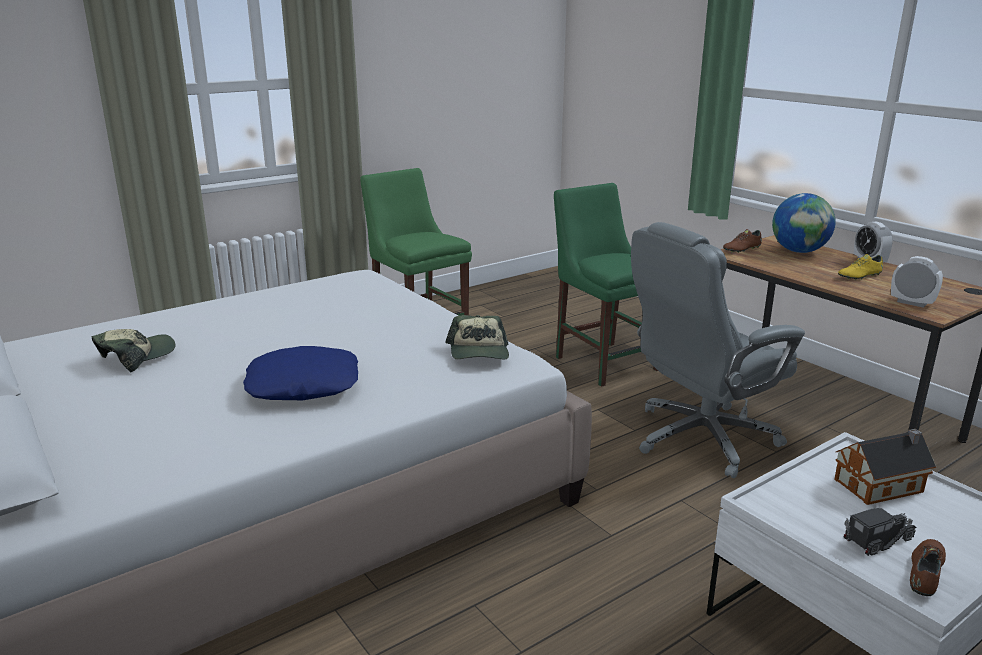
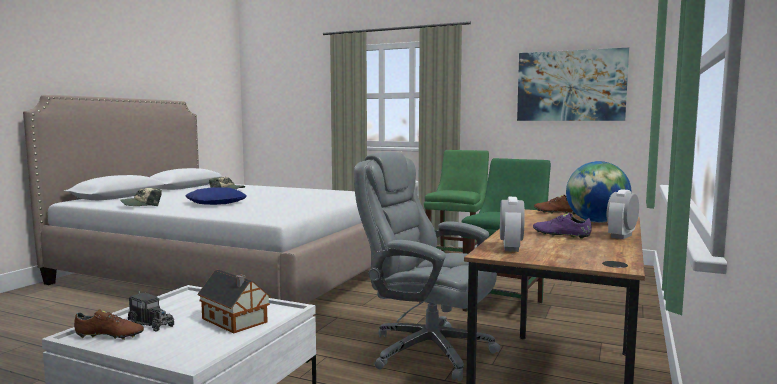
camera: 60 degrees right, 15 degrees down
(479, 352) = (279, 210): cap -> cap (142, 205)
(480, 64) = (570, 86): none -> picture
(859, 276) = (561, 235): yellow shoe -> purple shoe

